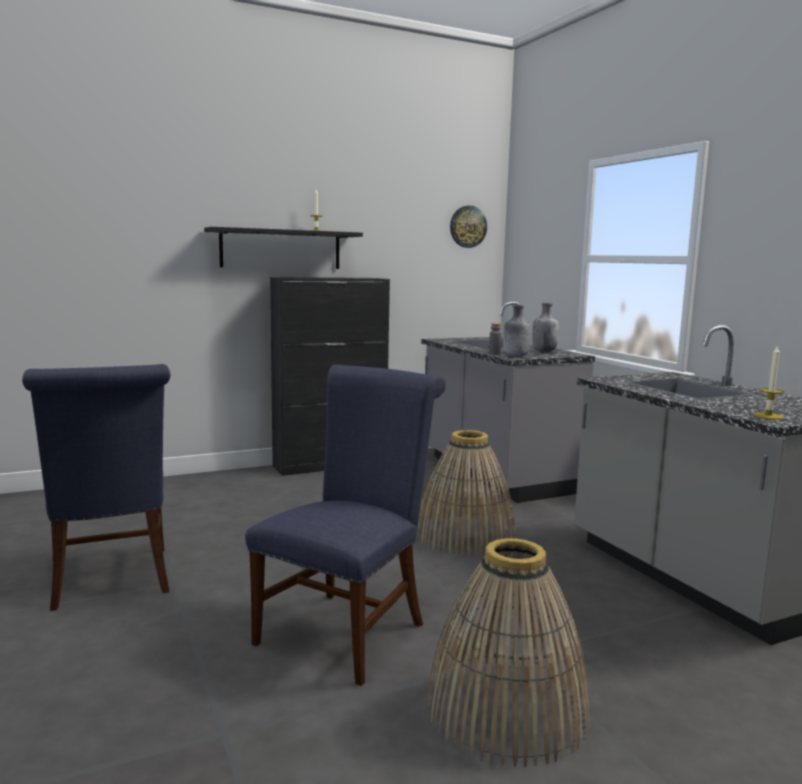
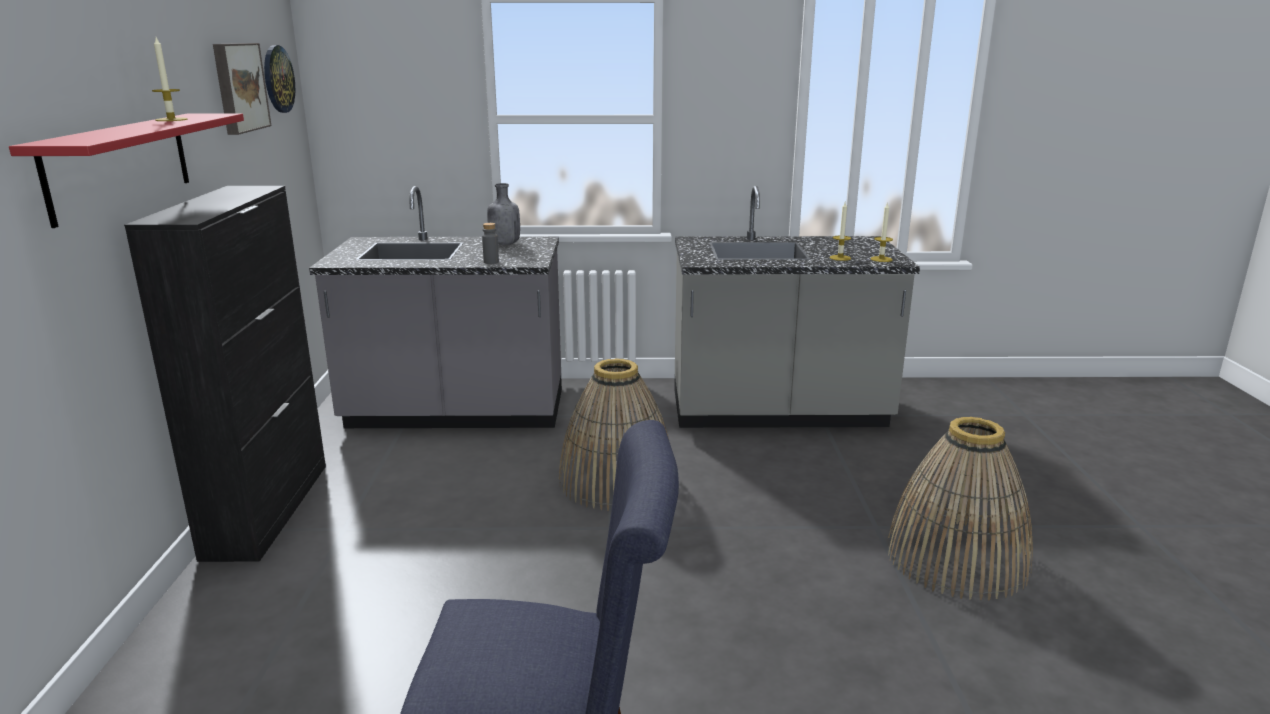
camera: 65 degrees left, 10 degrees up
(281, 249) = (120, 165): black shelf -> red shelf
(347, 629) = (797, 608): blue chair -> none
(414, 226) = (238, 87): none -> picture
(515, 356) = (526, 259): grey bottle -> none
(731, 405) = (840, 258): none -> candle

